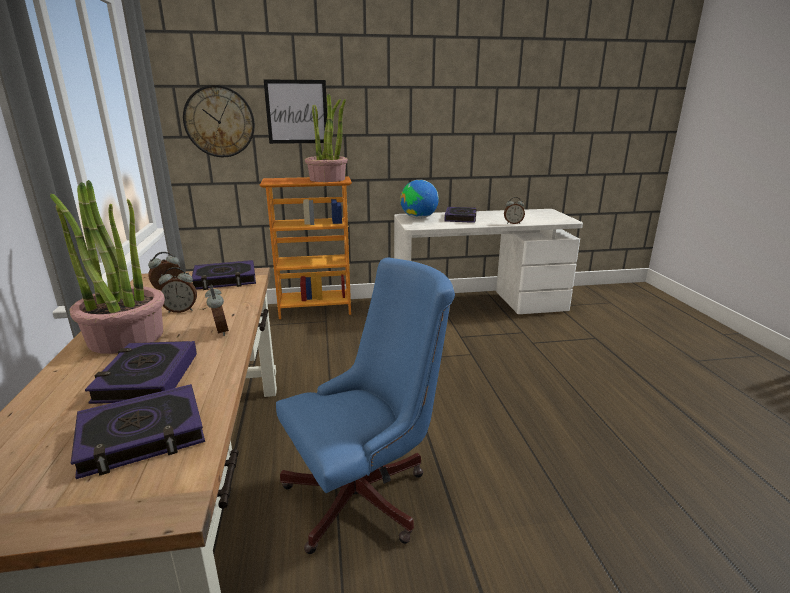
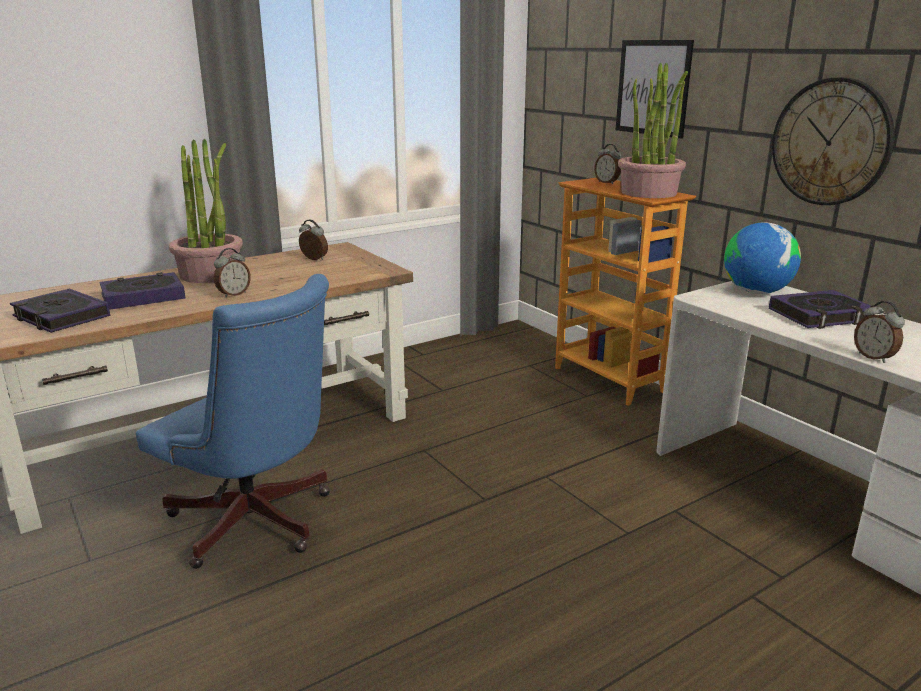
camera: 65 degrees right, 0 degrees up
(181, 310) = (271, 273): alarm clock -> alarm clock (607, 182)
(219, 122) = (575, 95): wall clock -> wall clock (831, 142)
(225, 280) = (357, 267): book -> none

